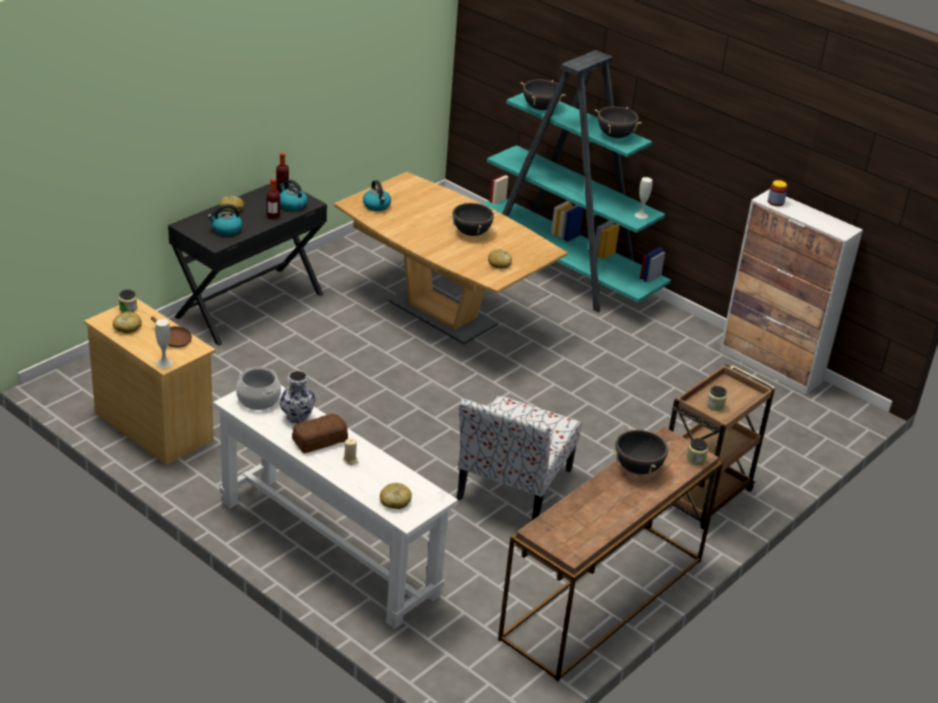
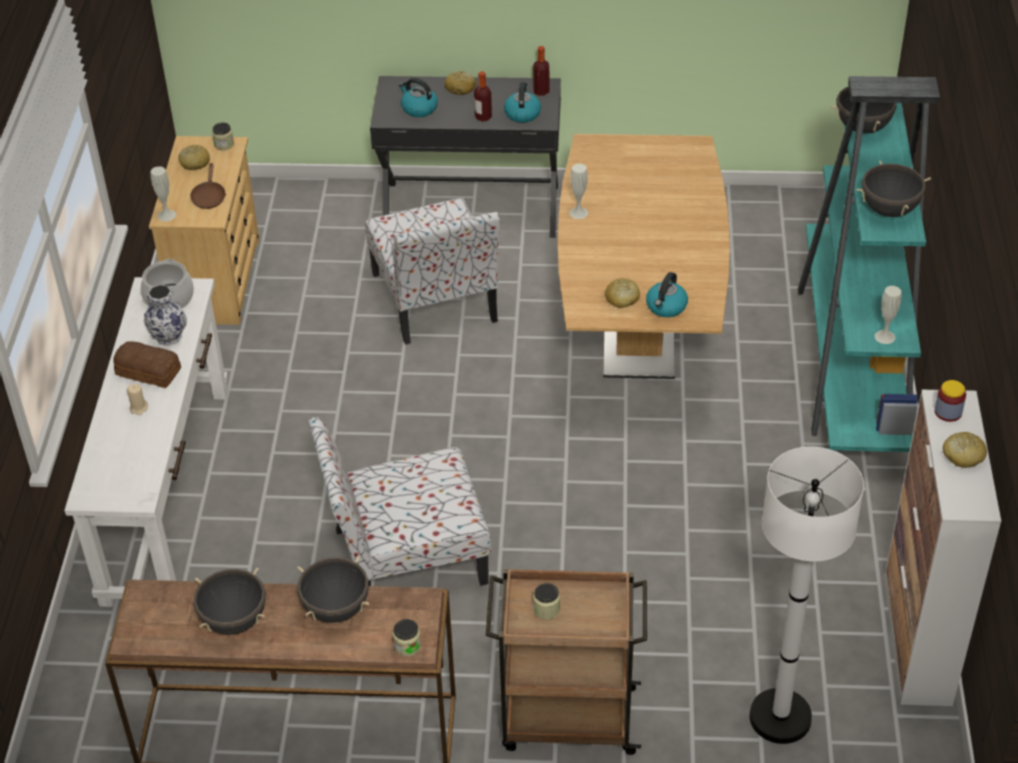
camera: 55 degrees right, 10 degrees up
(310, 360) = (435, 299): none -> chair
(377, 206) = (610, 160): kettle -> kettle (666, 307)
(395, 501) = (105, 473): bread -> bread (963, 455)
(406, 237) = (578, 213): none -> white vase
(471, 233) = (654, 246): black cooking pot -> black cooking pot (234, 620)
(776, 432) = (780, 717): none -> white floor lamp

